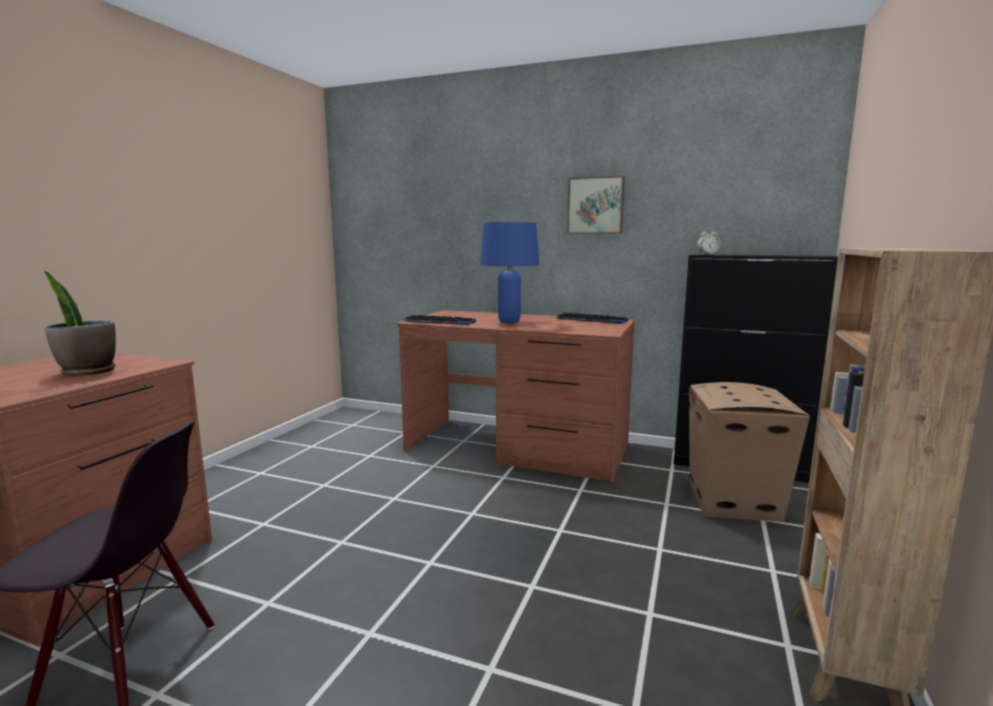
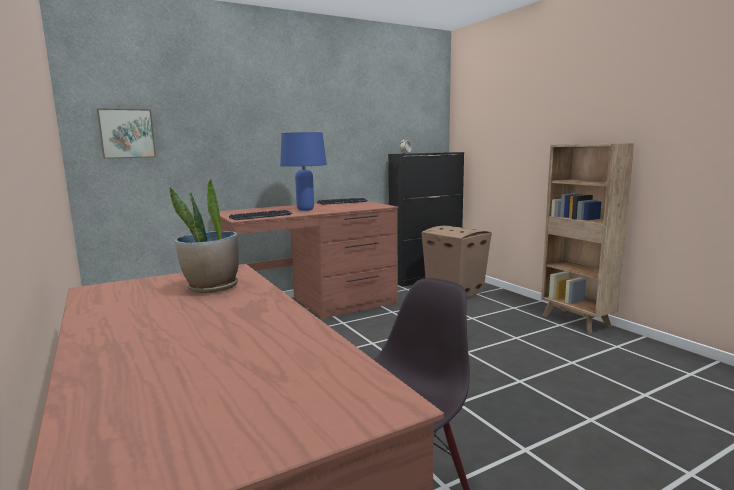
camera: 50 degrees left, 0 degrees up
(595, 205) = (329, 121): picture -> picture (127, 133)

